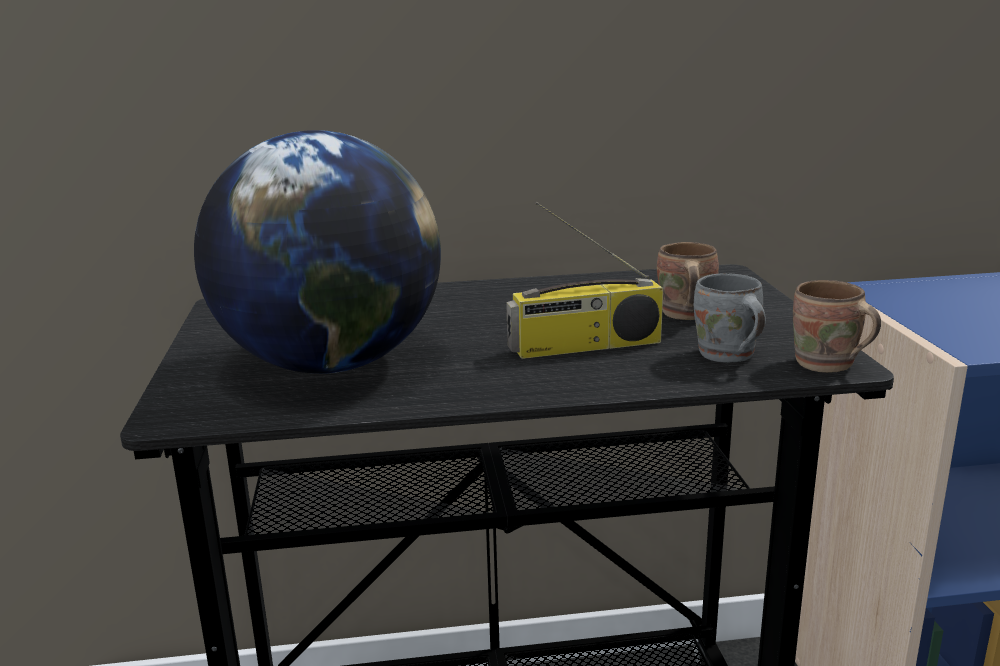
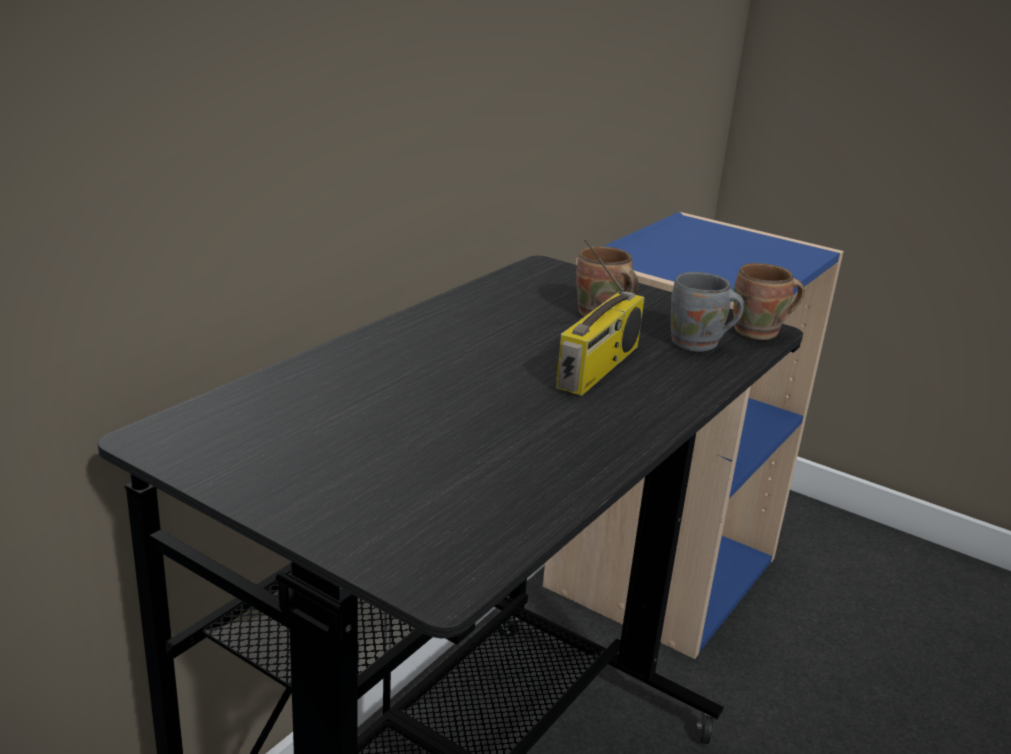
camera: 50 degrees left, 5 degrees up
(330, 364) = (448, 462): globe -> none

